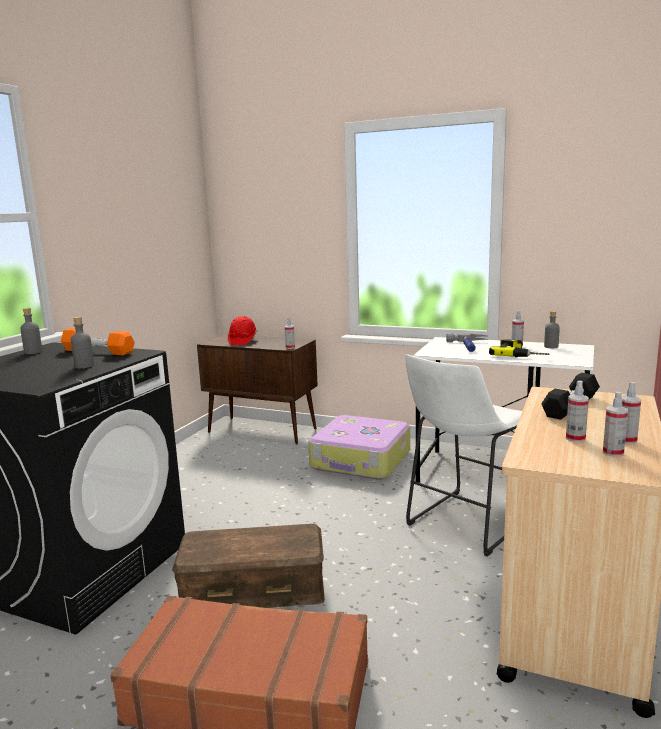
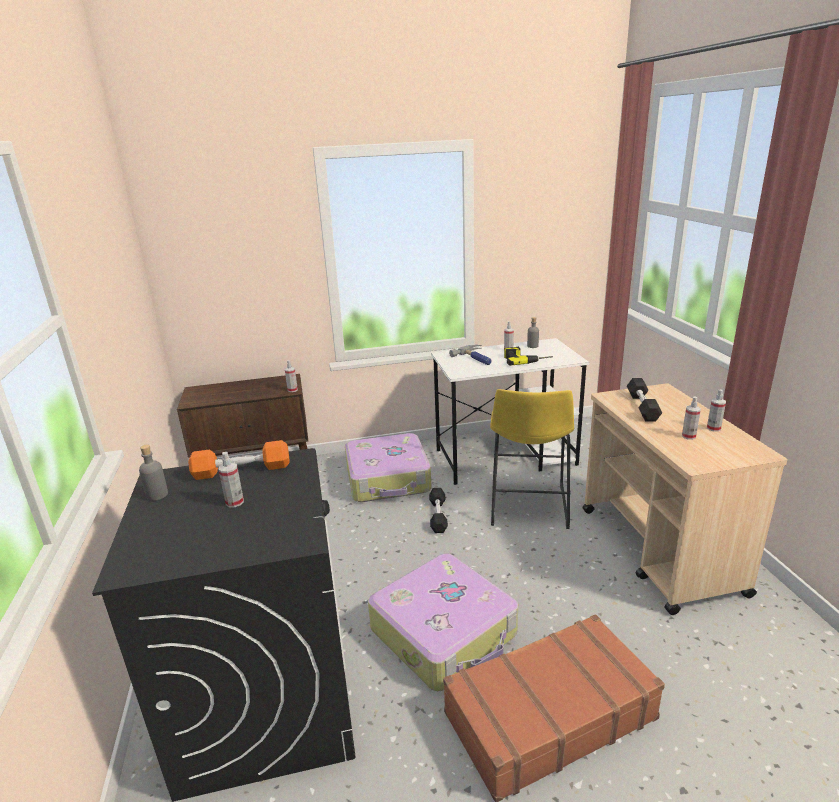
camera: 35 degrees left, 10 degrees up
(84, 366) = (278, 496): grey bottle -> none
(242, 341) = (225, 392): red hard hat -> none
(253, 586) = (445, 632): brown storage box -> suitcase
(367, 500) = (438, 516): none -> black dumbbell
(465, 524) = (527, 508): white stool -> yellow stool
(613, 453) = (723, 441): spray bottle -> spray bottle (234, 502)

